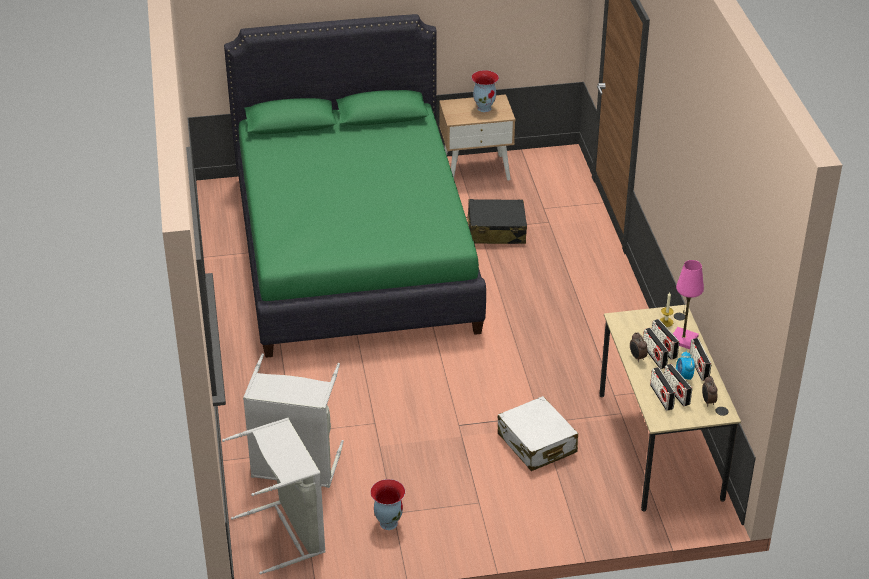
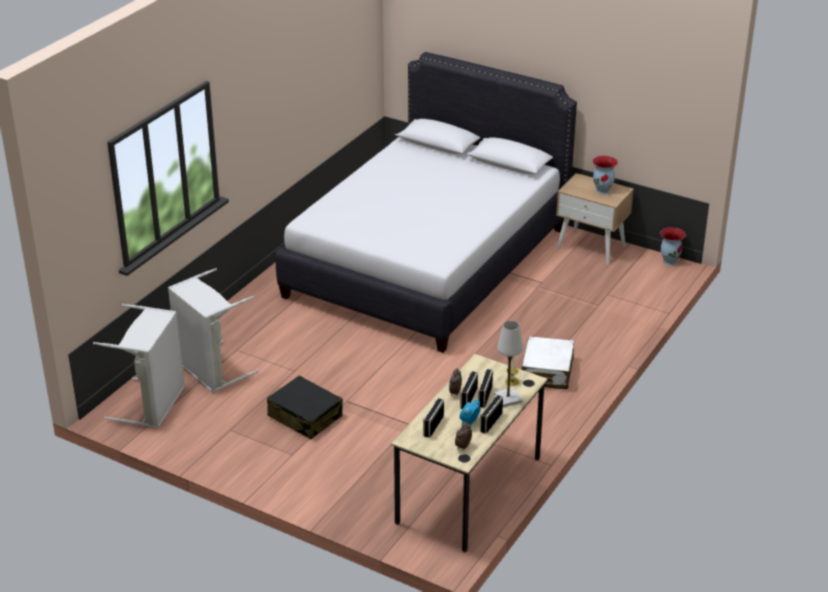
camera: 40 degrees right, 5 degrees down
(353, 252) = (427, 261): green bed -> white bed
(388, 523) = (219, 433): vase -> vase (669, 261)
(496, 231) = (549, 293): black suitcase -> black suitcase (305, 416)
(537, 443) = (382, 440): white suitcase -> white suitcase (547, 372)
(676, 393) = (448, 429): radio -> none
(683, 339) = (507, 398): pink table lamp -> white table lamp

